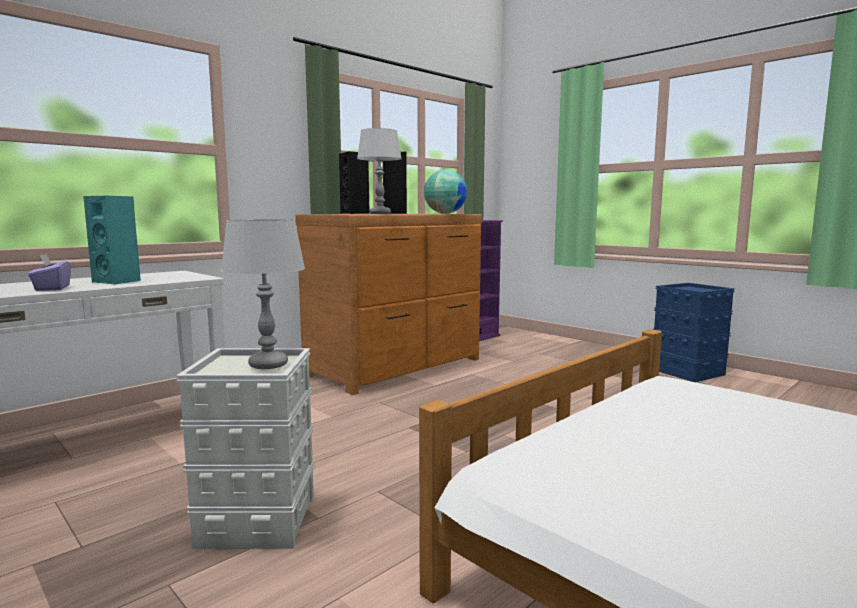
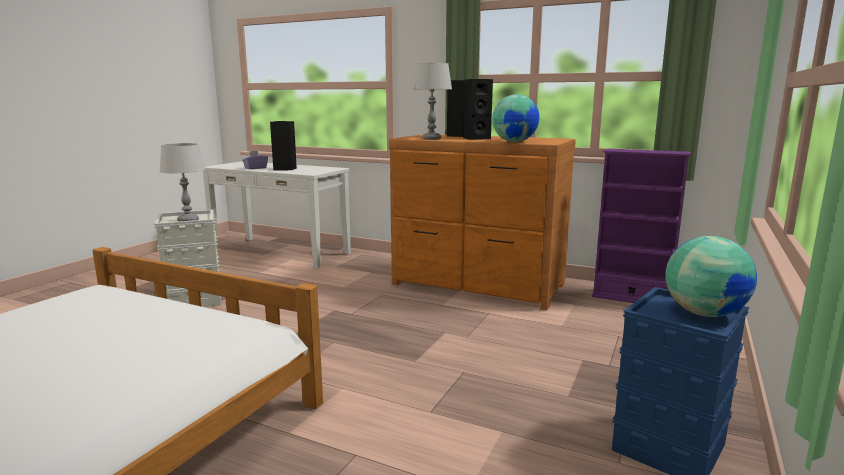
camera: 70 degrees right, 5 degrees up
(118, 281) = (285, 169): turquoise speaker -> black speaker
(692, 288) = (704, 313): none -> globe

